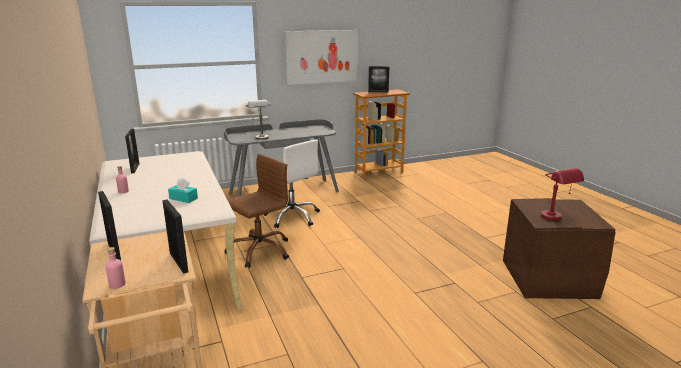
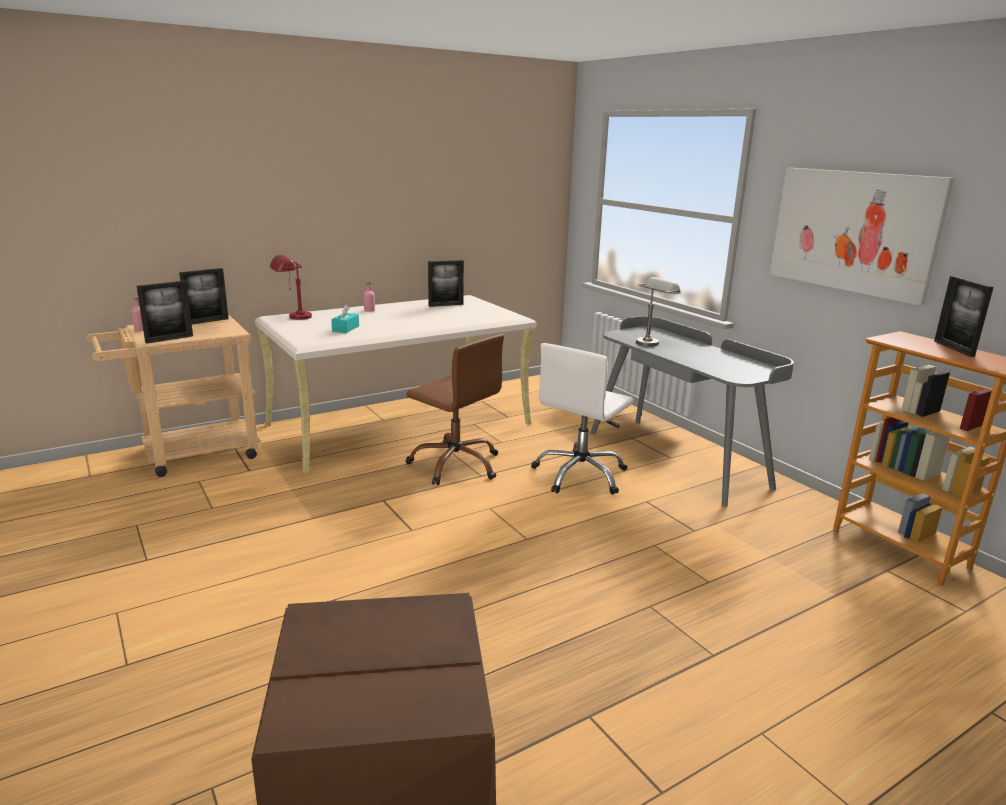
camera: 80 degrees right, 0 degrees up
(556, 219) = (328, 641): red table lamp -> red table lamp (293, 318)

